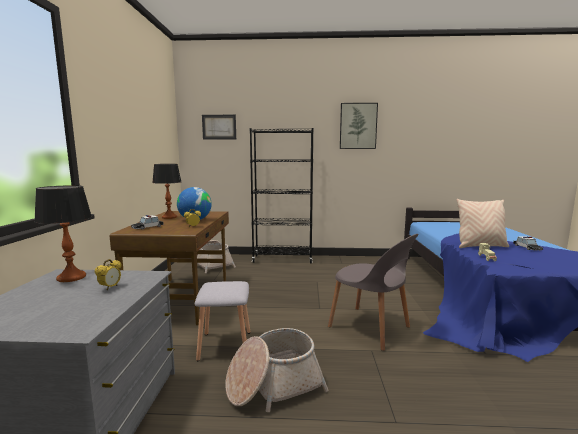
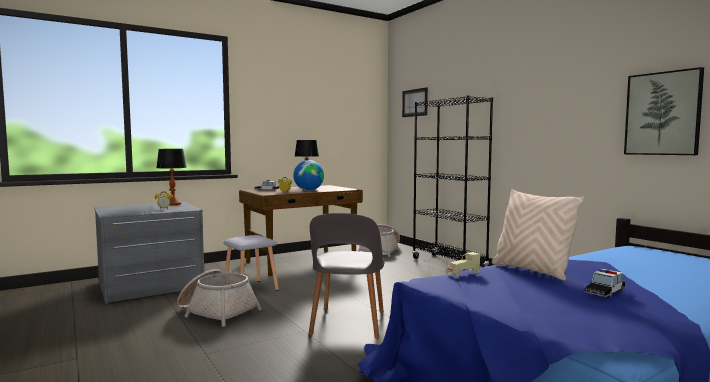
camera: 55 degrees right, 5 degrees down
(358, 126) = (551, 85): picture -> picture (662, 113)

